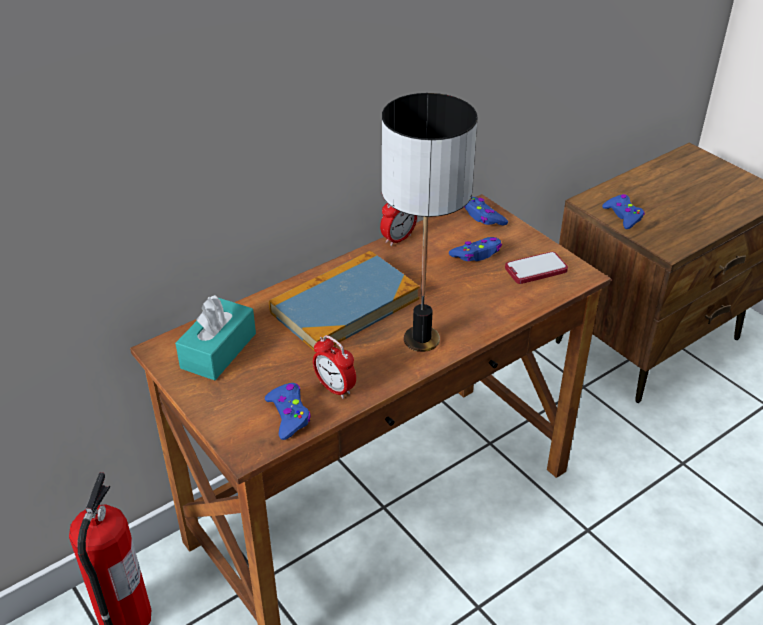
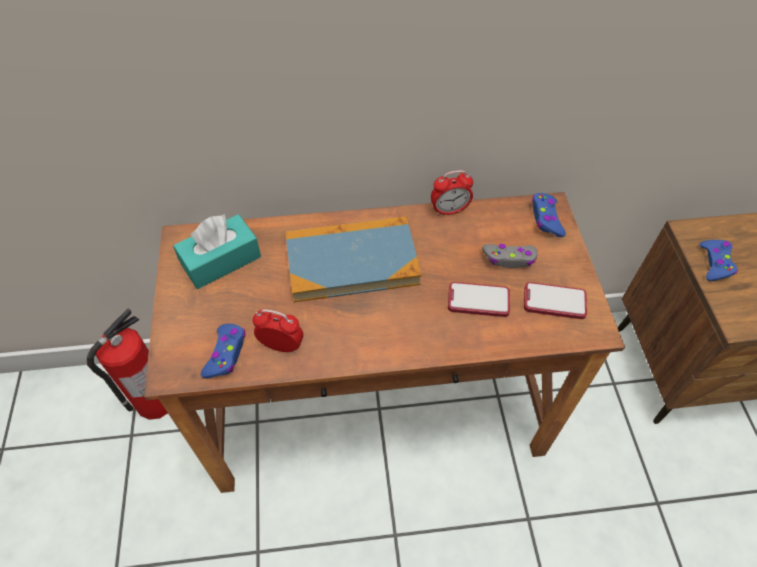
camera: 30 degrees right, 15 degrees up
(335, 388) = (281, 345): alarm clock -> alarm clock turned 120 degrees clockwise
(420, 340) = (389, 330): table lamp -> none
(476, 291) = (478, 300): none -> phone
(477, 254) = (509, 259): blue game controller -> grey game controller

